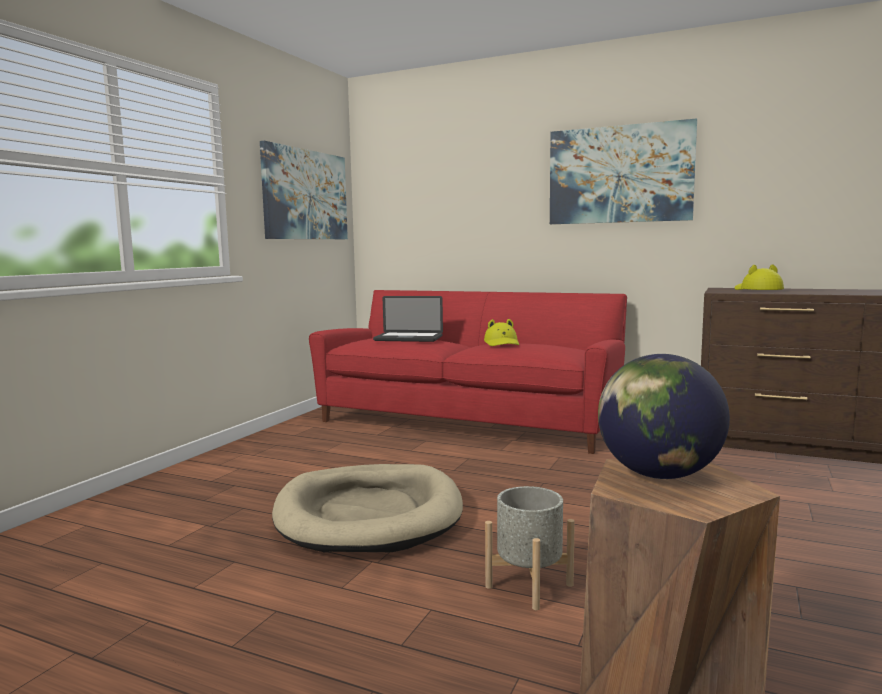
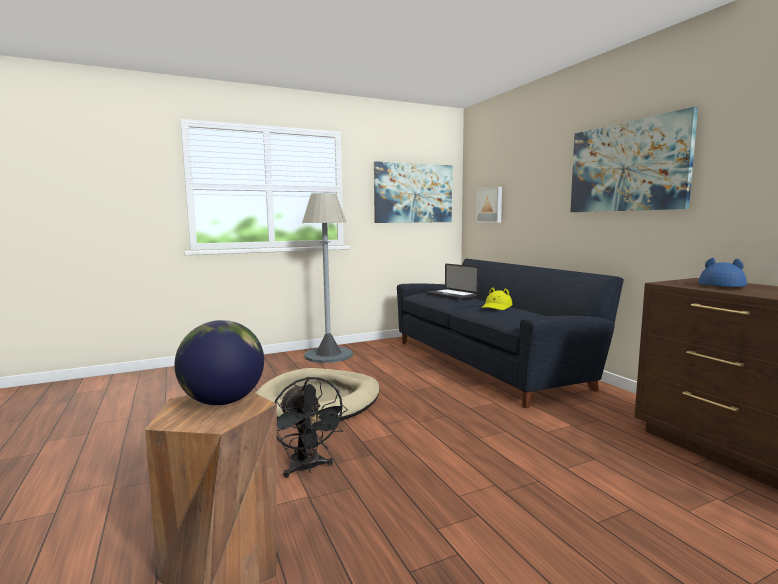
camera: 40 degrees right, 0 degrees up
(248, 459) = (328, 355): none -> grey floor lamp
(411, 216) = (490, 205): none -> picture
(469, 420) = (488, 362): red sofa -> black sofa
(529, 586) = (307, 468): grey planter -> black fan
(757, 290) = (721, 285): yellow hat -> blue hat

